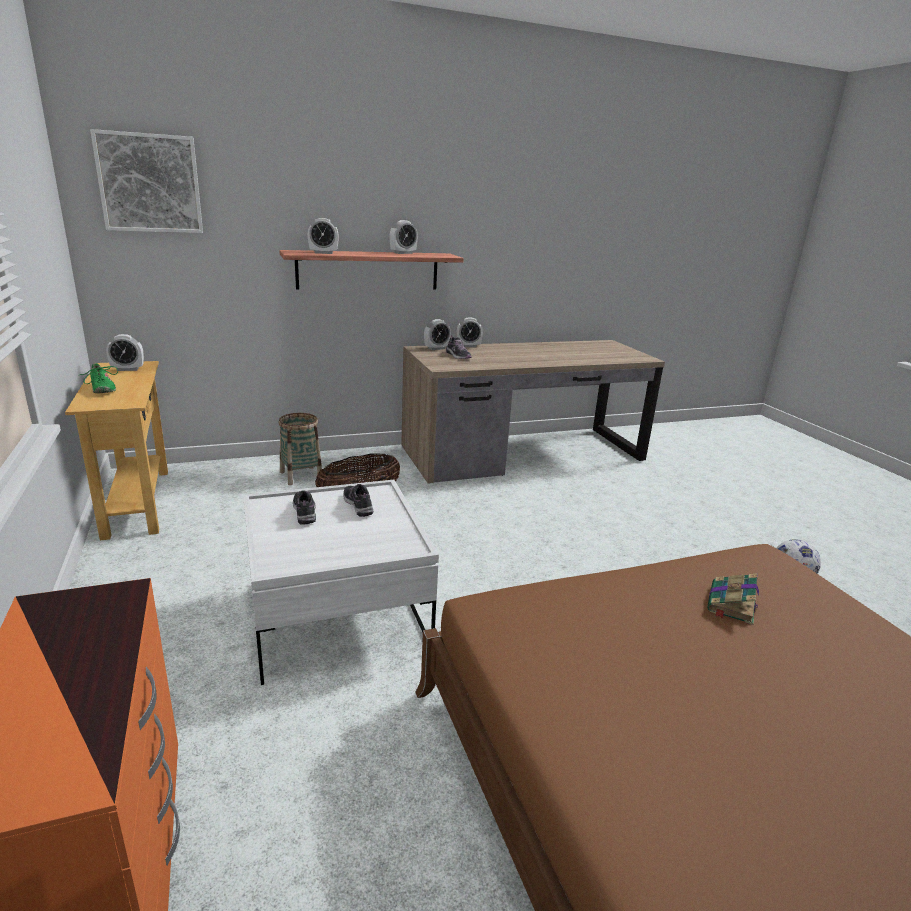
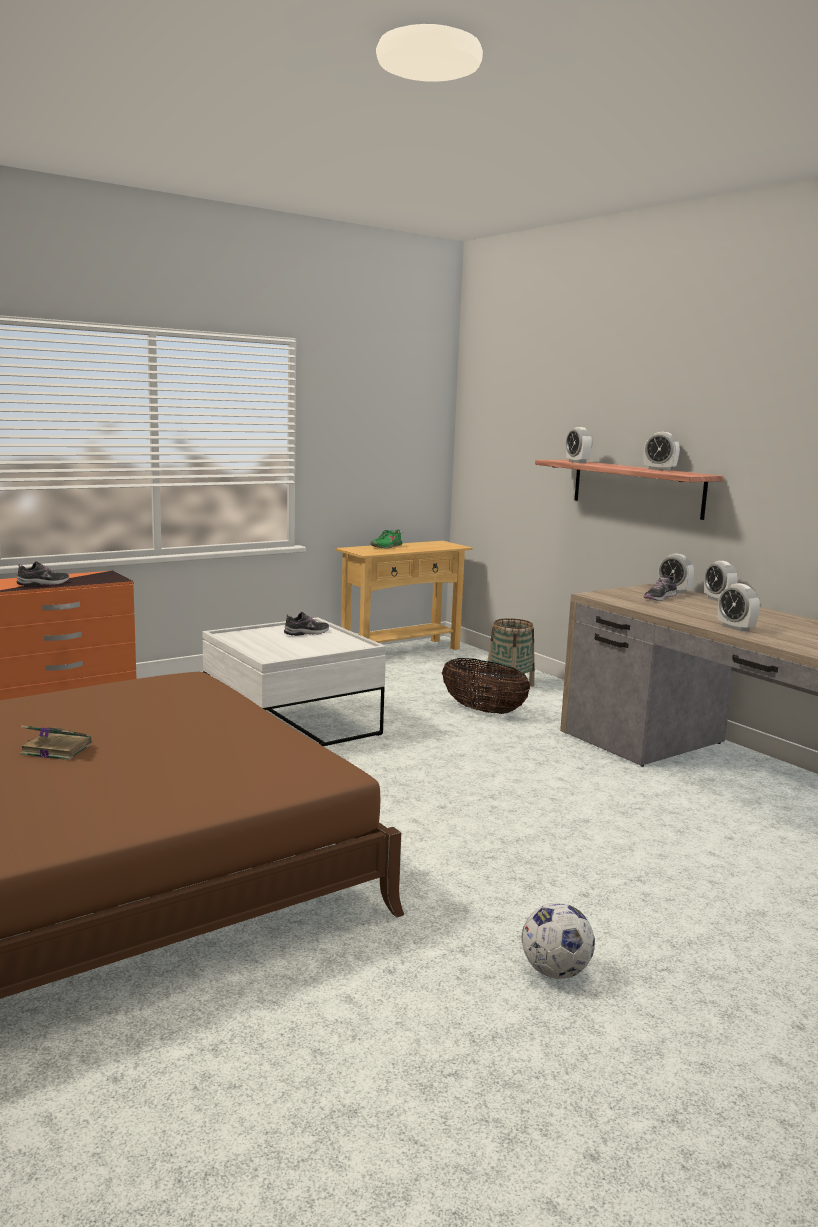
camera: 75 degrees right, 10 degrees down
(127, 369) = (438, 545): alarm clock -> alarm clock (735, 628)
(150, 183) = (497, 399): picture -> none
(358, 505) = (330, 643): shoe -> shoe (43, 584)
(731, 605) = (222, 747): book -> book (55, 749)

